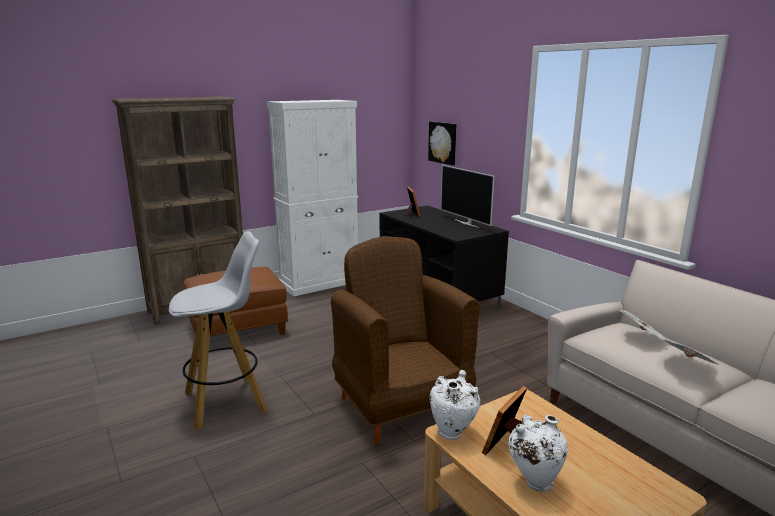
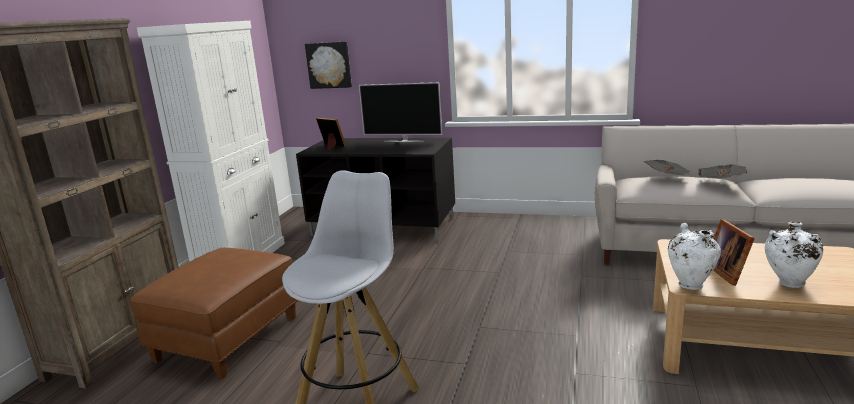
camera: 40 degrees left, 0 degrees up
(401, 406) = (520, 318): brown armchair -> none

